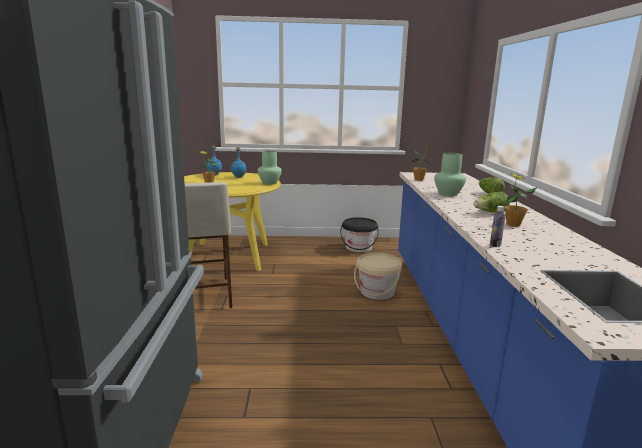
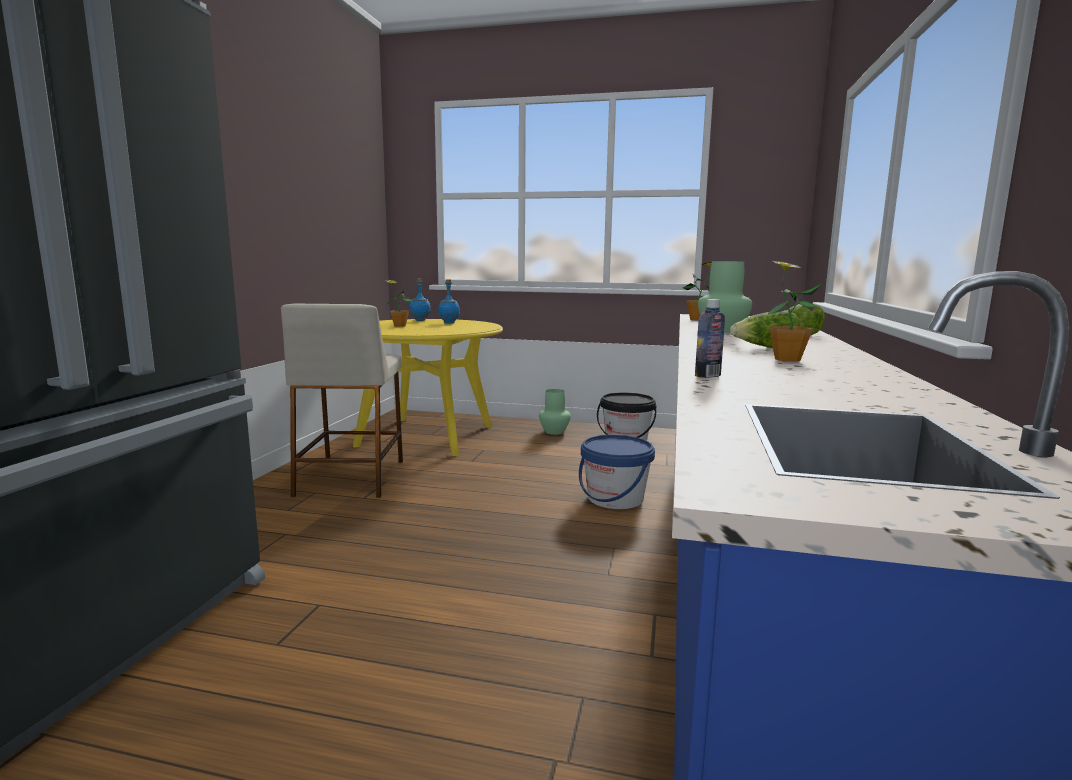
camera: 15 degrees right, 5 degrees down
(269, 183) = (482, 328): green vase -> green vase (554, 432)
(377, 292) = (615, 498): beige bucket -> blue bucket

